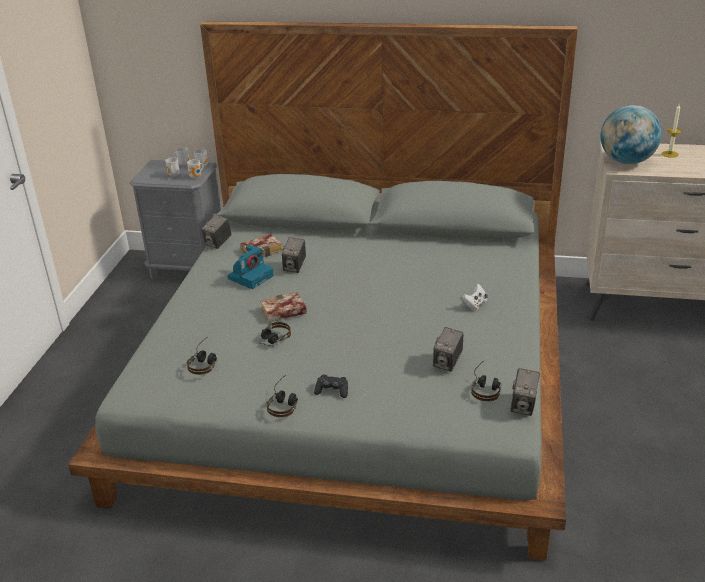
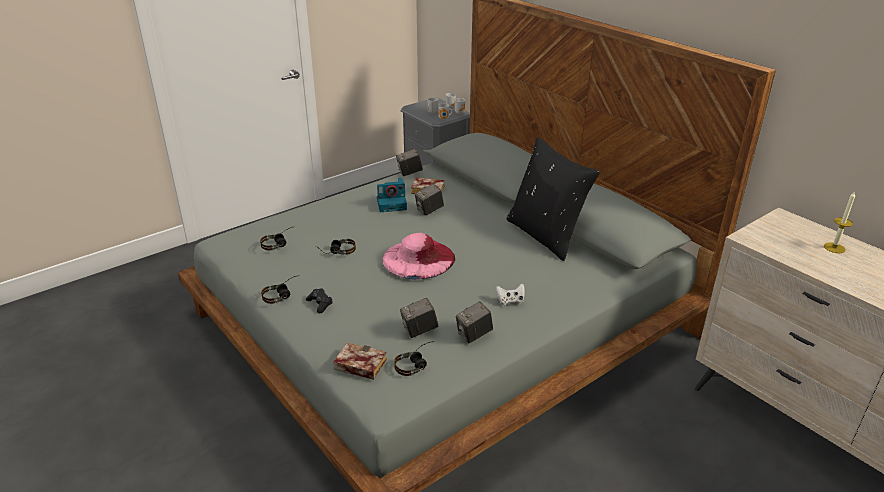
camera: 40 degrees right, 0 degrees up
(282, 312) = (371, 236): book -> book (358, 365)
(353, 309) = (418, 258): none -> pink hat
(419, 243) = (546, 235): none -> black pillow
(523, 406) = (420, 394): camera -> camera (474, 335)
(626, 162) = (769, 235): globe -> none

